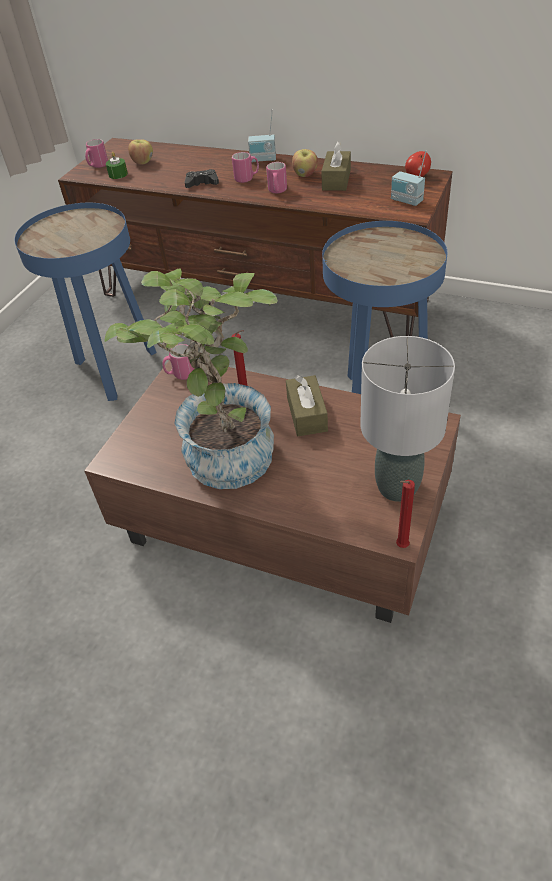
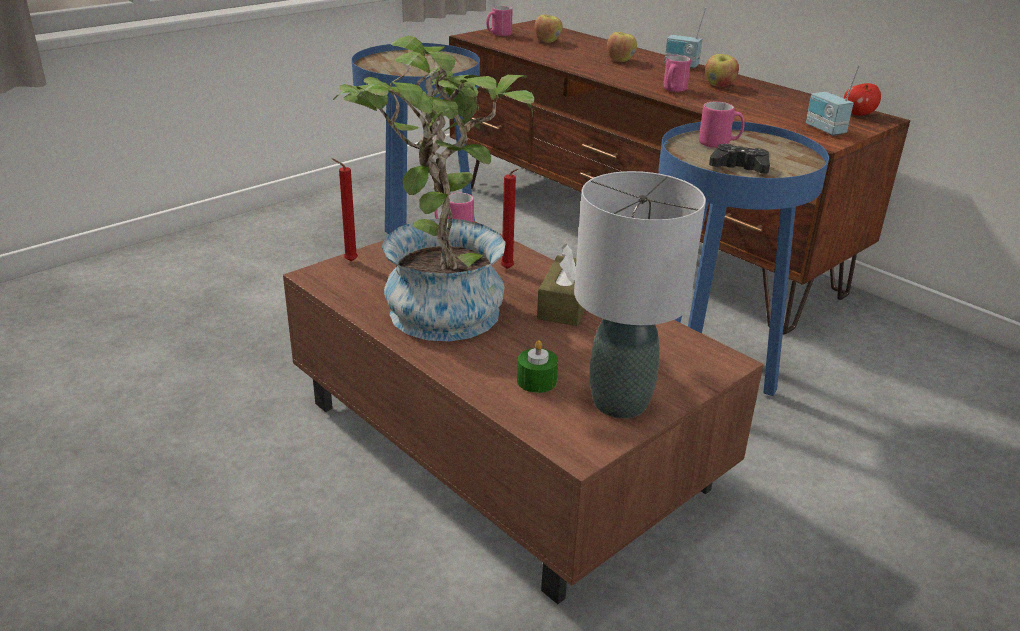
camera: 20 degrees right, 15 degrees down
(118, 174) = (512, 44): green candle -> green candle (536, 381)
(202, 183) = (594, 67): black game controller -> black game controller (739, 167)
(215, 168) = (620, 60): none -> apple
(247, 178) = (648, 74): pink mug -> pink mug (719, 144)
(336, 180) = (752, 96): brown tissue box -> none
(400, 546) = (575, 458): red candle -> red candle (348, 261)

